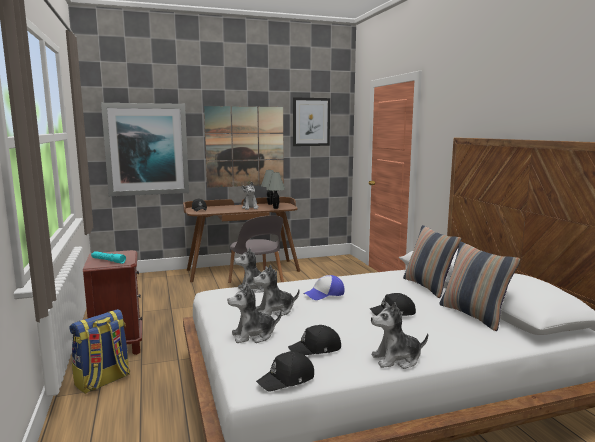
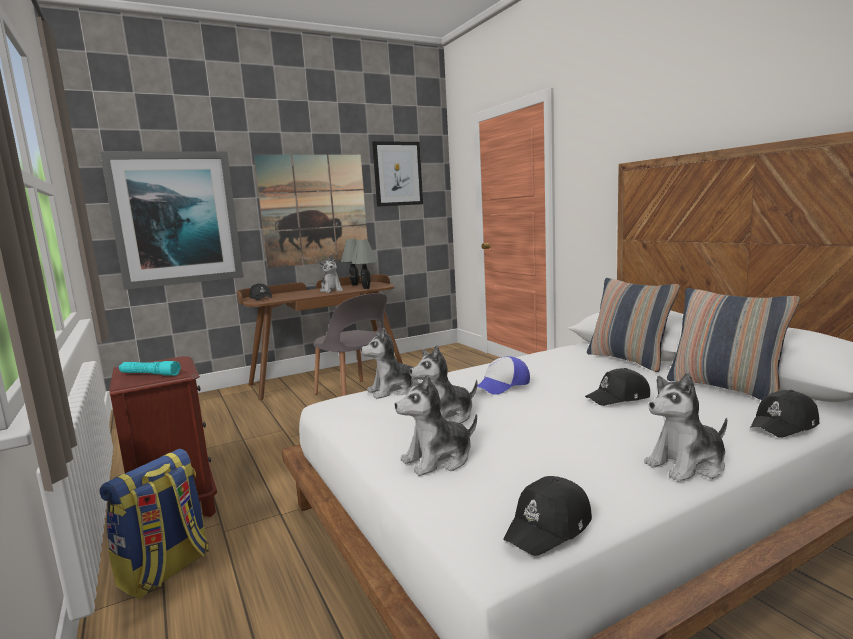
camera: 10 degrees left, 0 degrees up
(316, 349) = (554, 466): black cap -> black cap (784, 425)

